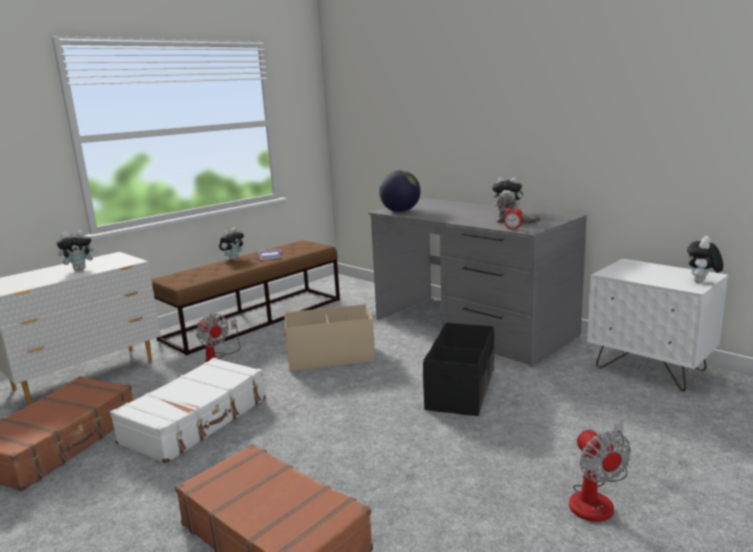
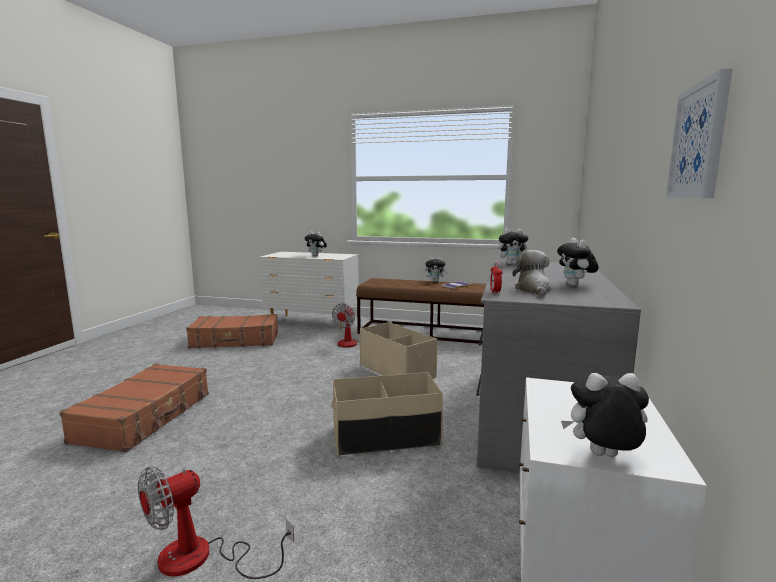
camera: 60 degrees right, 5 degrees down
(196, 421) = (274, 360): white suitcase -> none
(400, 211) = (512, 264): globe -> plush toy
(461, 389) = (386, 436): black storage box -> beige storage box
(648, 113) = (699, 141): none -> picture

